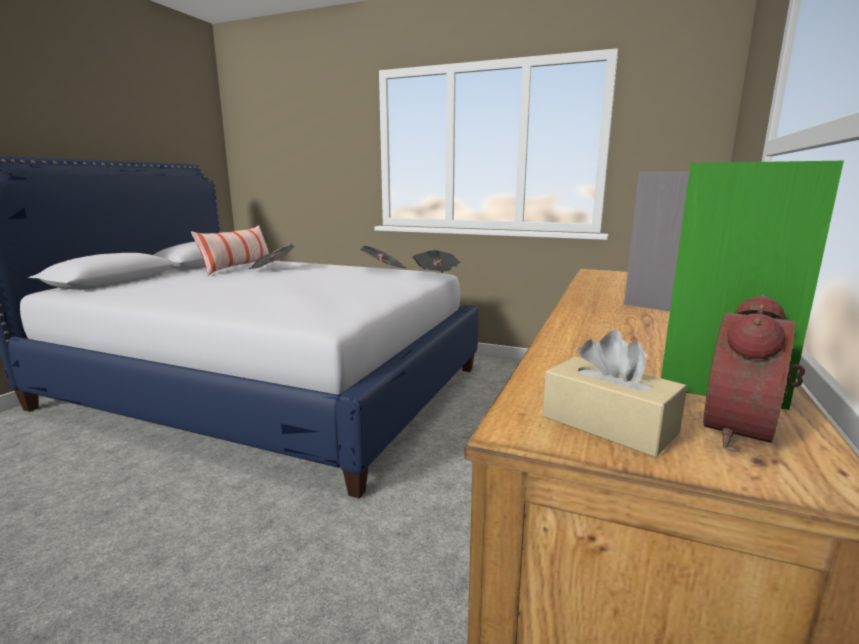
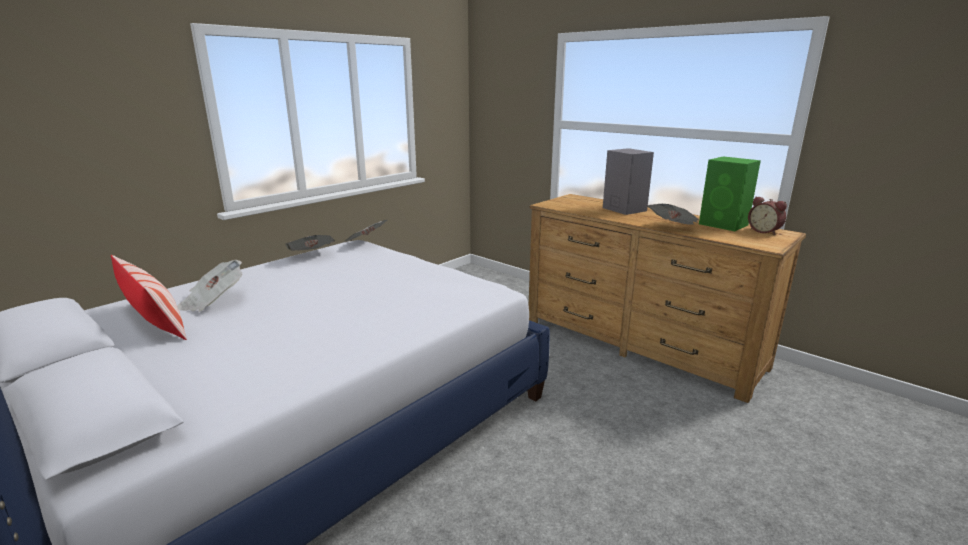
camera: 70 degrees left, 5 degrees up
(575, 332) = (672, 228): none -> newspaper
(608, 424) = (765, 240): beige tissue box -> none

